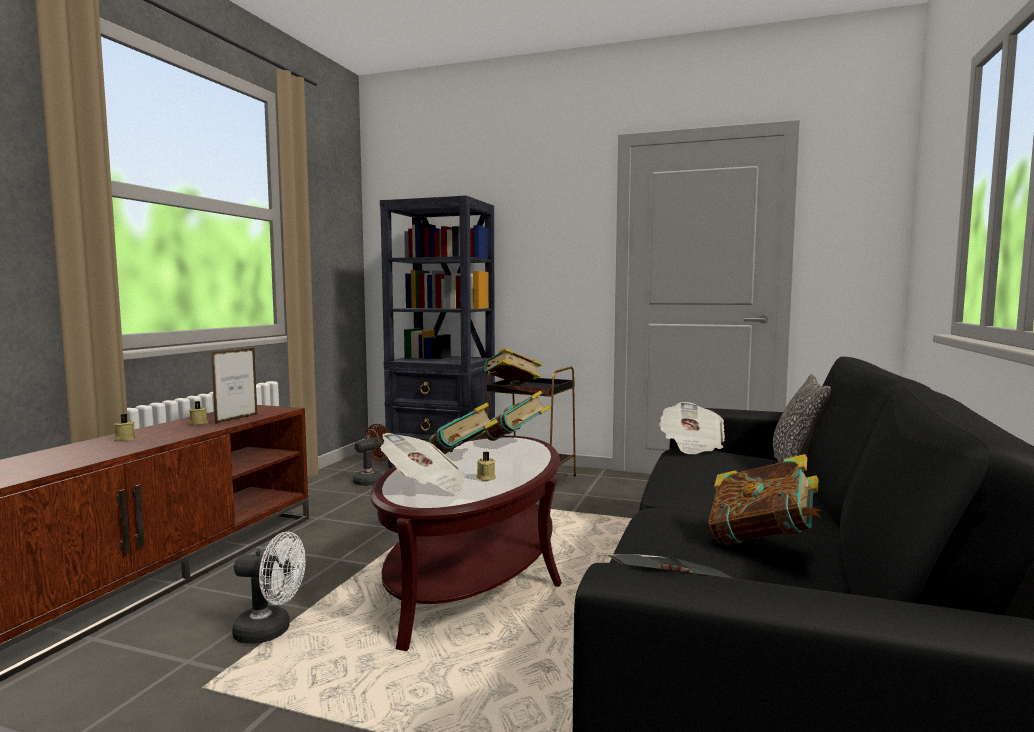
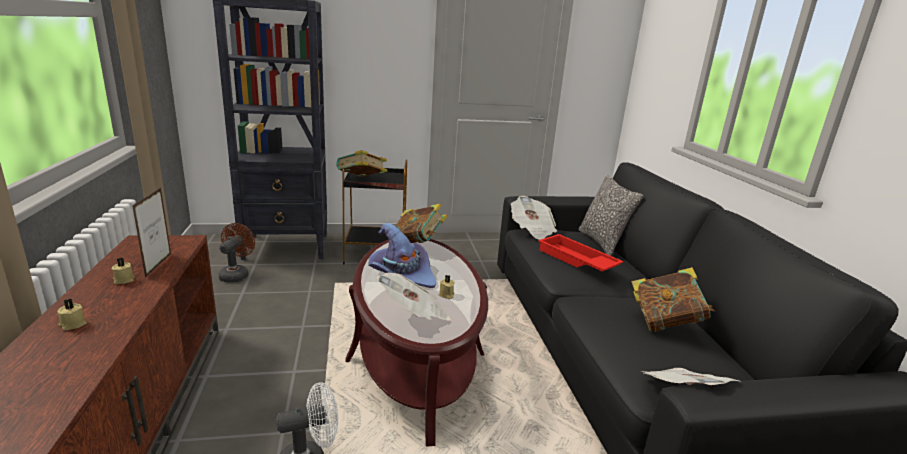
camera: 30 degrees left, 15 degrees up
(462, 459) = (402, 274): book -> purple hat
(713, 474) = (576, 260): none -> red tray

